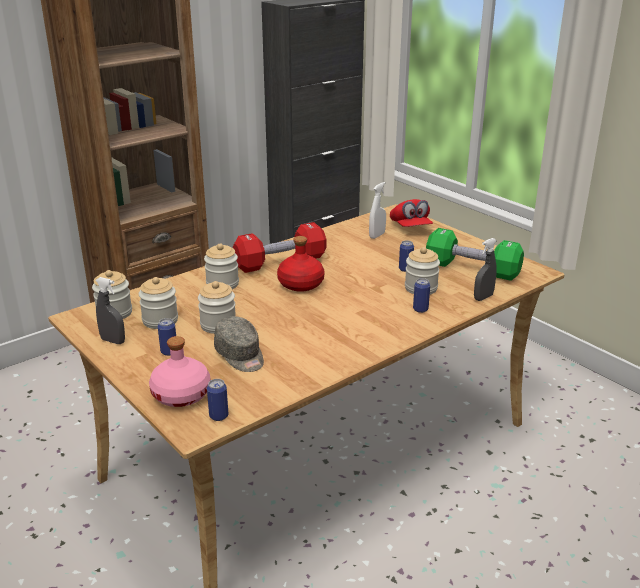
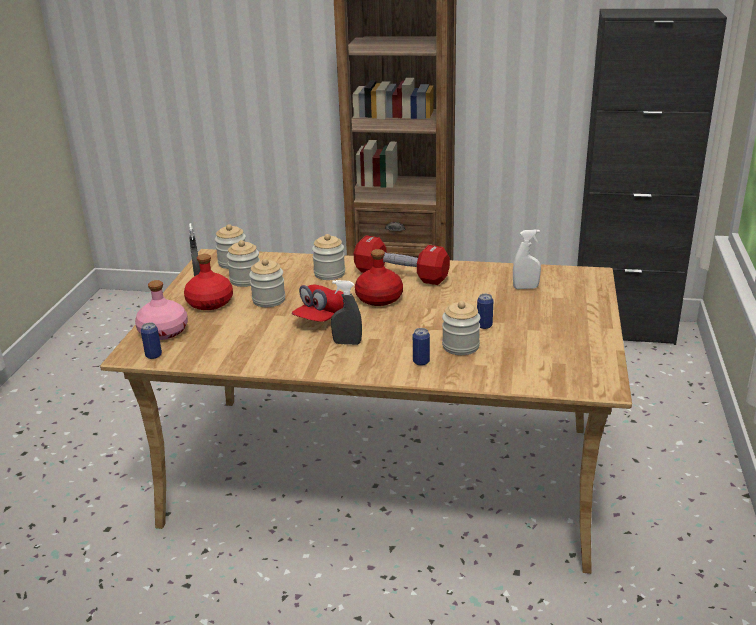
camera: 50 degrees right, 0 degrees up
(169, 352) = (210, 302): can -> red bottle
(240, 355) = (238, 326): grey cap -> none
(410, 227) = (574, 293): red cap -> red cap (322, 318)
(472, 269) = (544, 354): green dumbbell -> none
(483, 297) = (495, 381): grey spray bottle -> grey spray bottle (347, 343)

